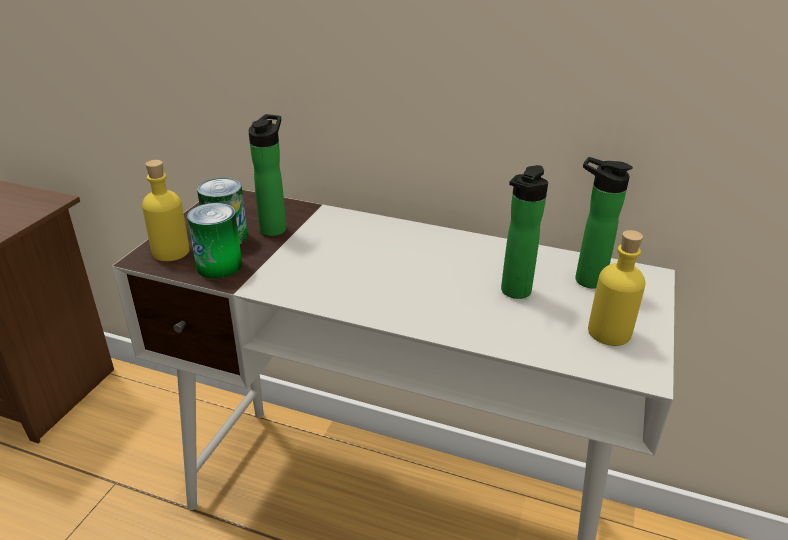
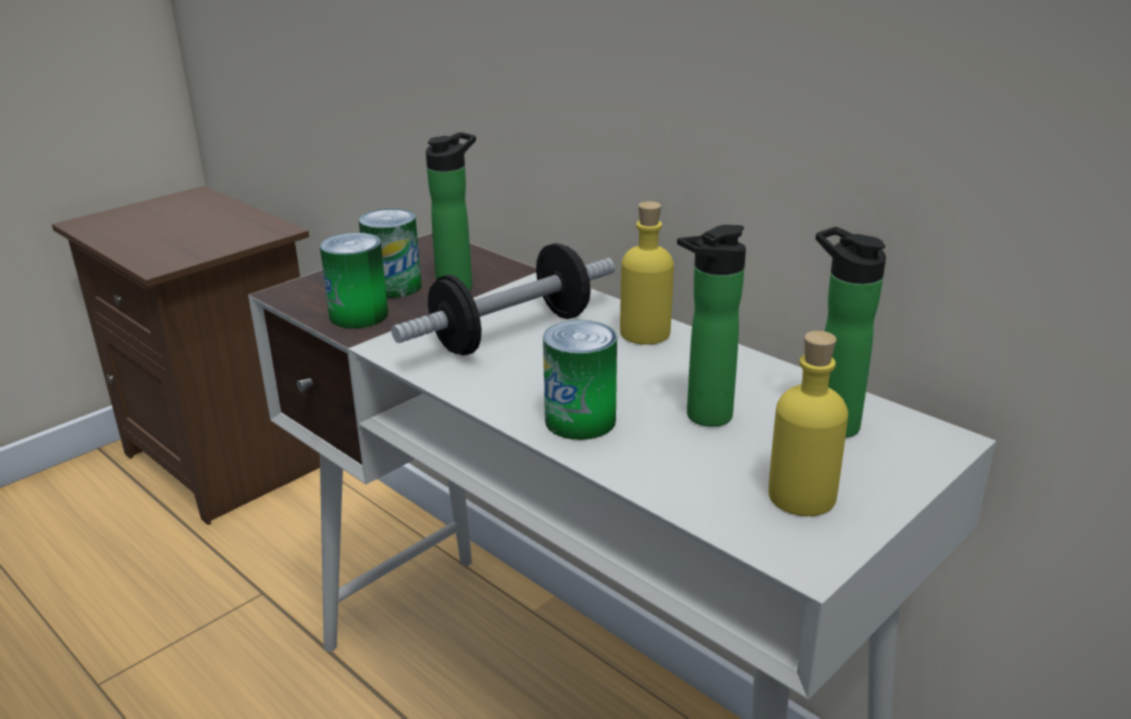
camera: 25 degrees right, 5 degrees down
(171, 252) = (320, 291): yellow bottle -> yellow bottle (645, 333)
(343, 257) = (511, 333): none -> dumbbell
(442, 313) = (580, 420): none -> can

